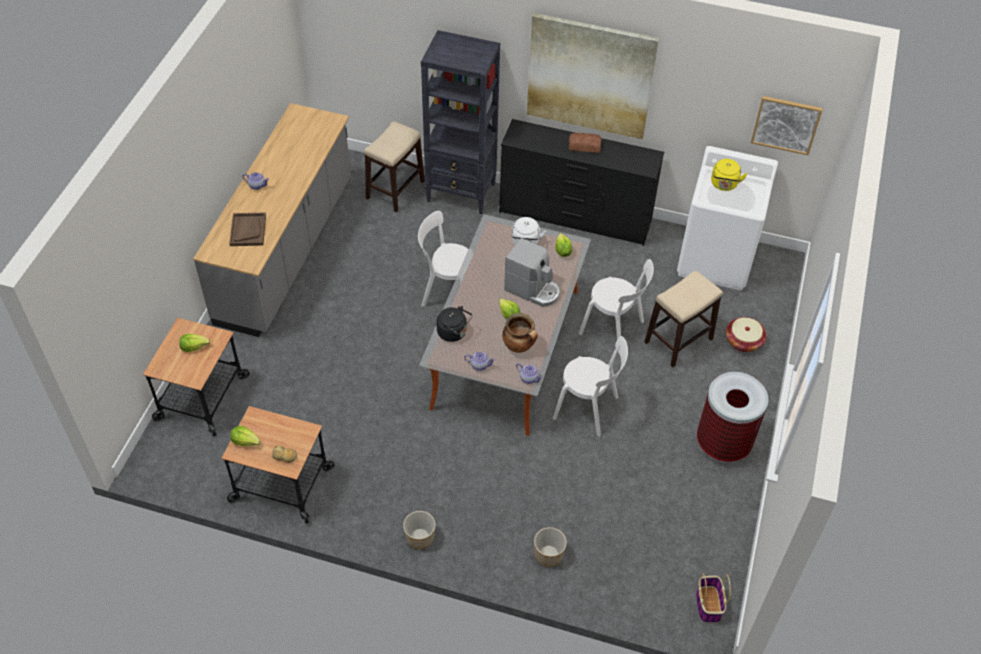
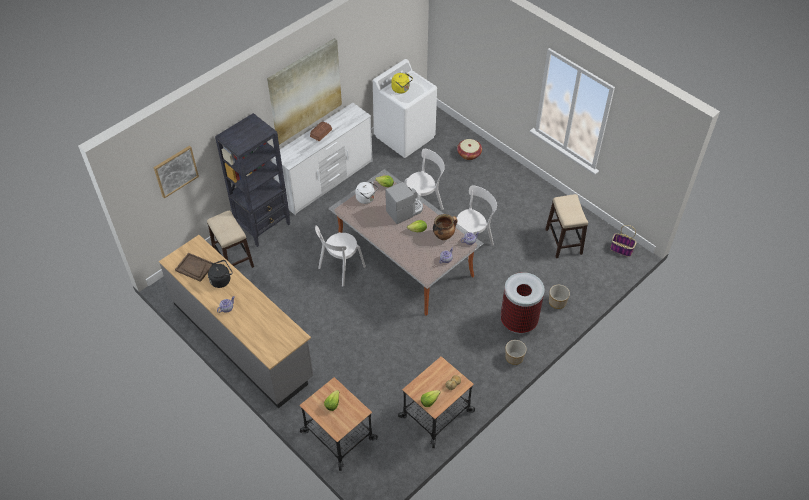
camera: 60 degrees left, 0 degrees up
(248, 230) = (266, 328): brown tray -> brown tray (194, 268)
(454, 333) = (413, 261): black kettle -> black kettle (221, 280)
(575, 217) = (326, 181): black dresser -> white dresser
(678, 341) = (450, 180): stool -> stool (563, 242)
(723, 444) = (529, 195): trash can -> trash can (519, 321)
(786, 124) = (402, 35): picture -> picture (175, 171)

